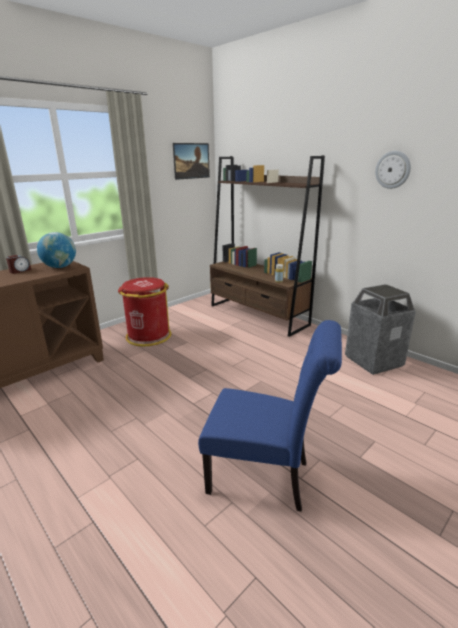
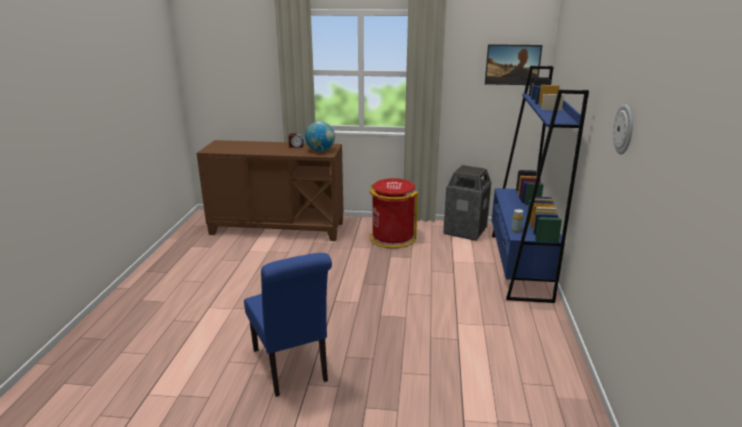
camera: 50 degrees right, 0 degrees up
(258, 315) = (519, 266): brown bookcase -> blue bookcase
(373, 361) = (543, 369): trash can -> trash can (465, 231)

